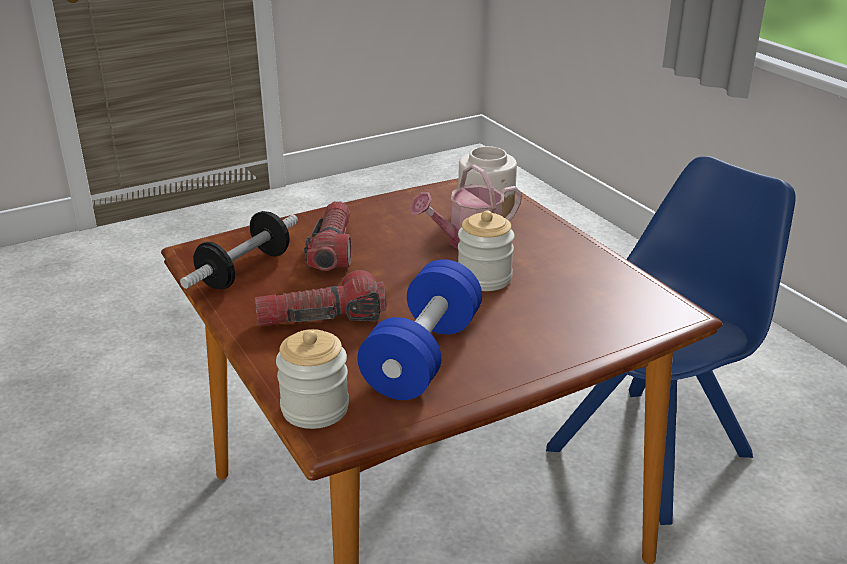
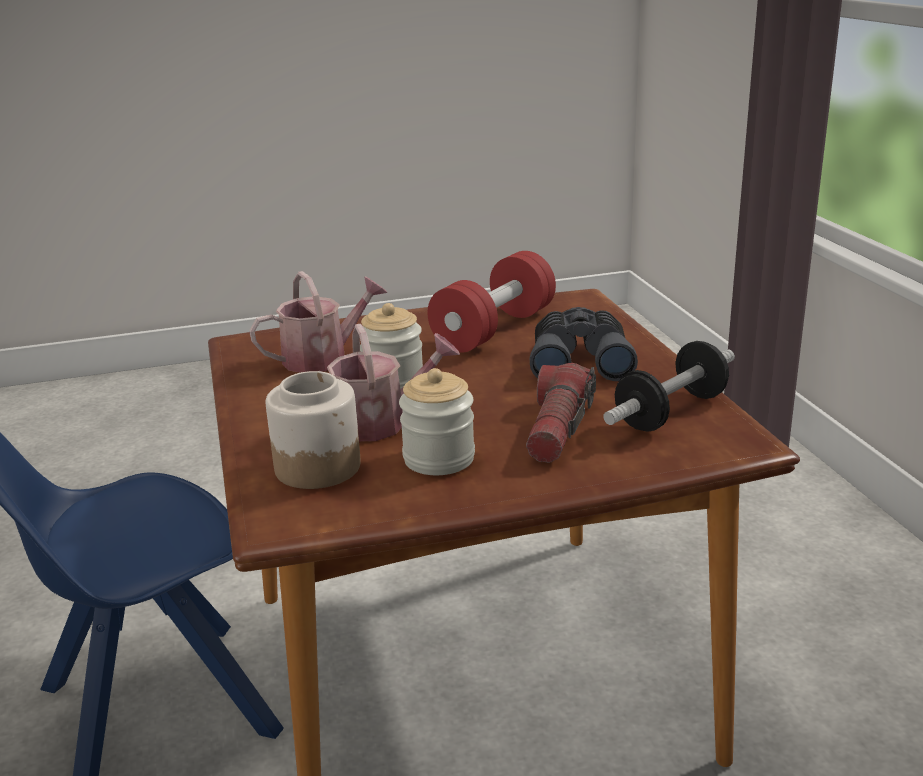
camera: 165 degrees left, 5 degrees down
(315, 408) = (591, 308): jar -> jar (439, 459)
(322, 319) = (580, 360): flashlight -> grey binoculars
(423, 356) = (494, 329): blue dumbbell -> red dumbbell
(572, 300) = (323, 358): none -> watering can

